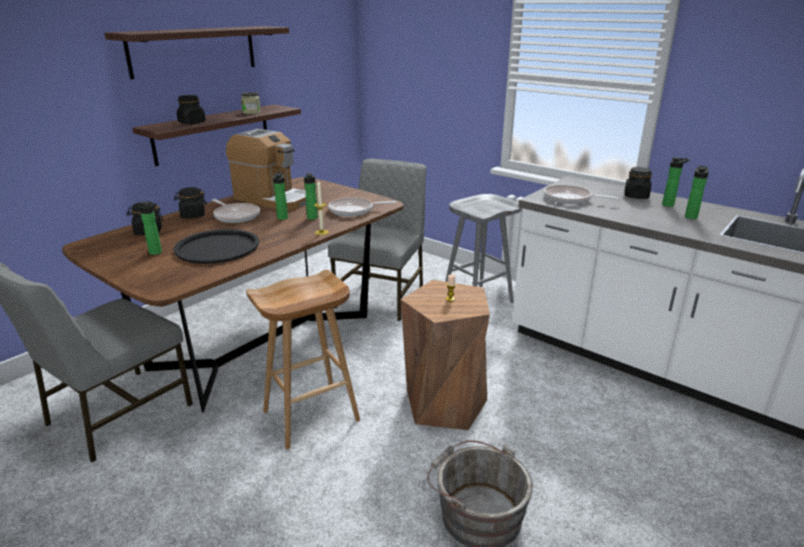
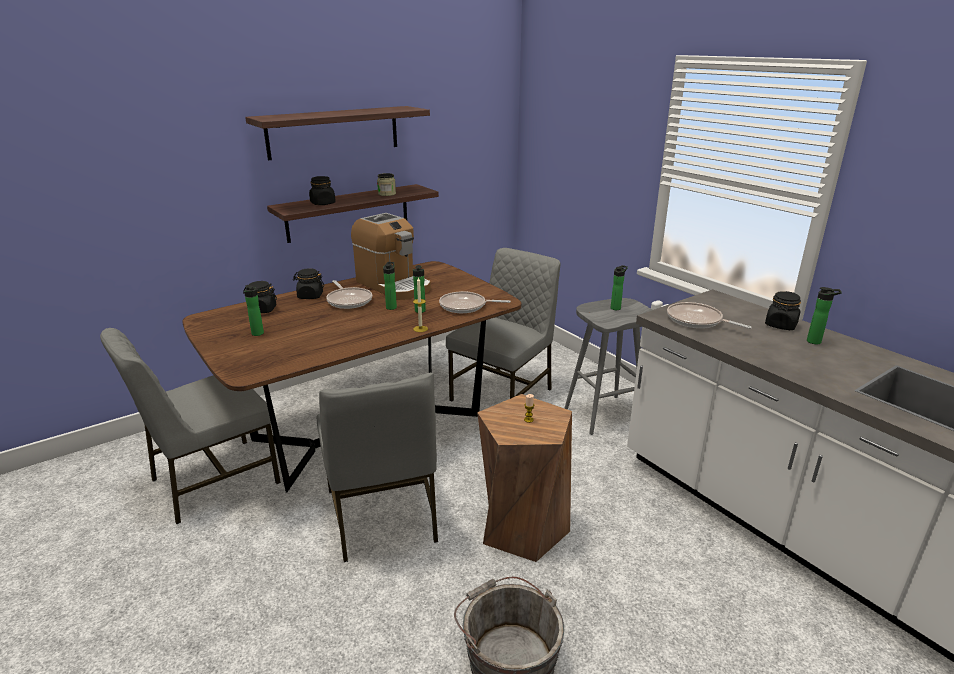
camera: 15 degrees right, 0 degrees up
(217, 247) = (314, 335): black tray -> none
(310, 417) = (382, 516): brown stool -> grey chair
(691, 216) = (833, 360): bottle -> bottle (616, 308)

